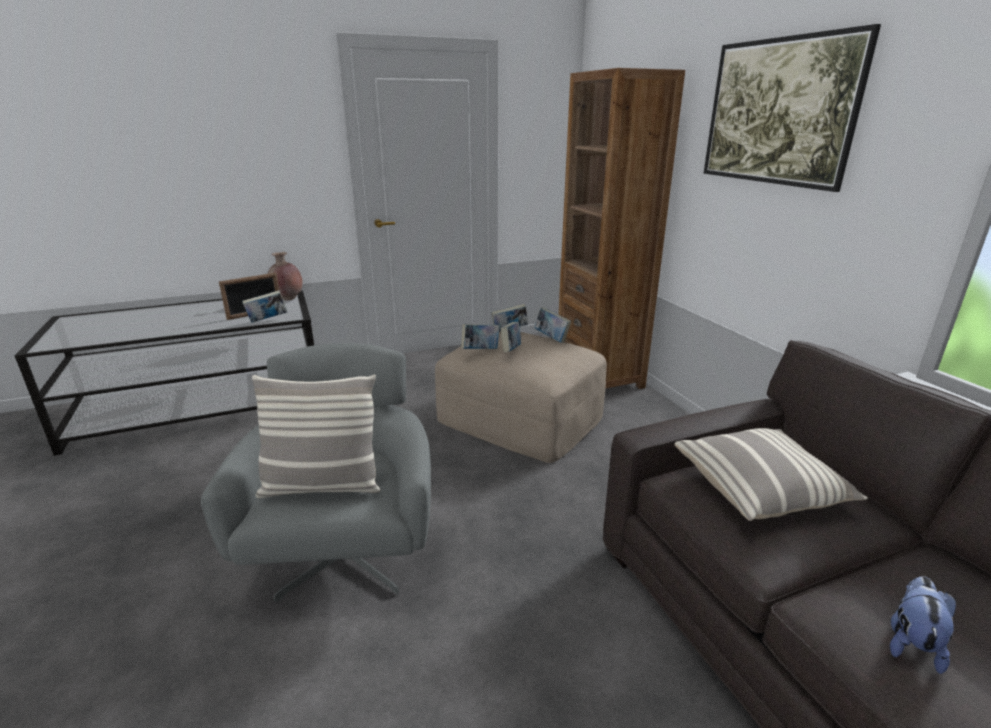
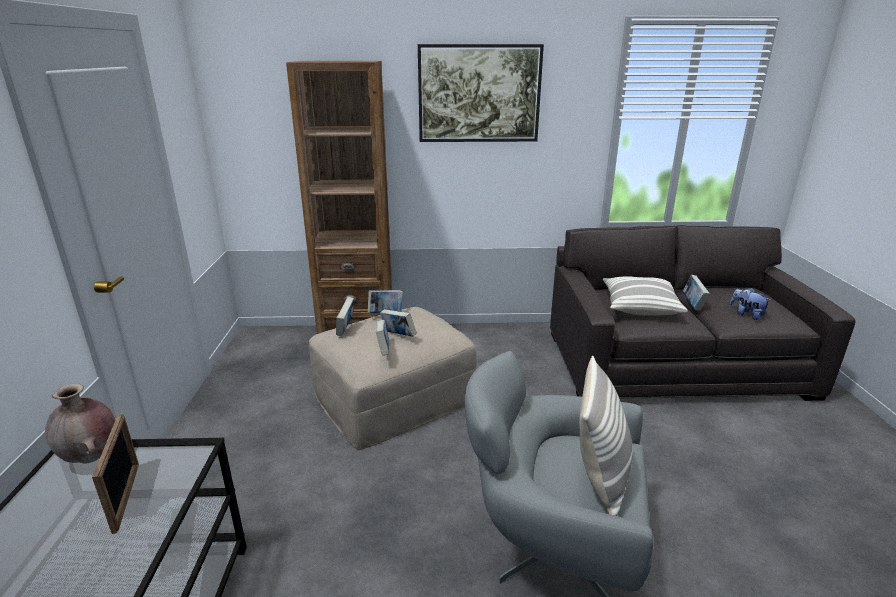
camera: 70 degrees left, 0 degrees up
(267, 320) = (178, 481): book -> book (693, 304)

